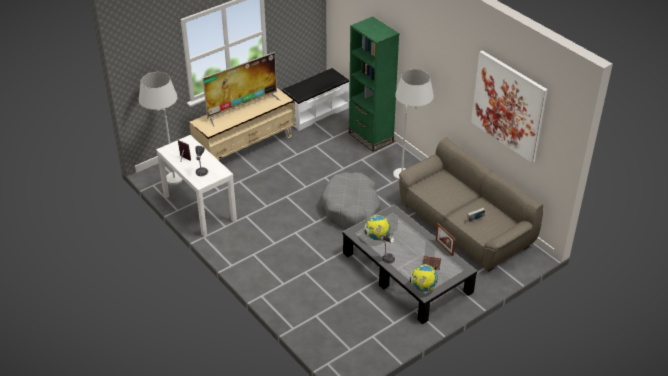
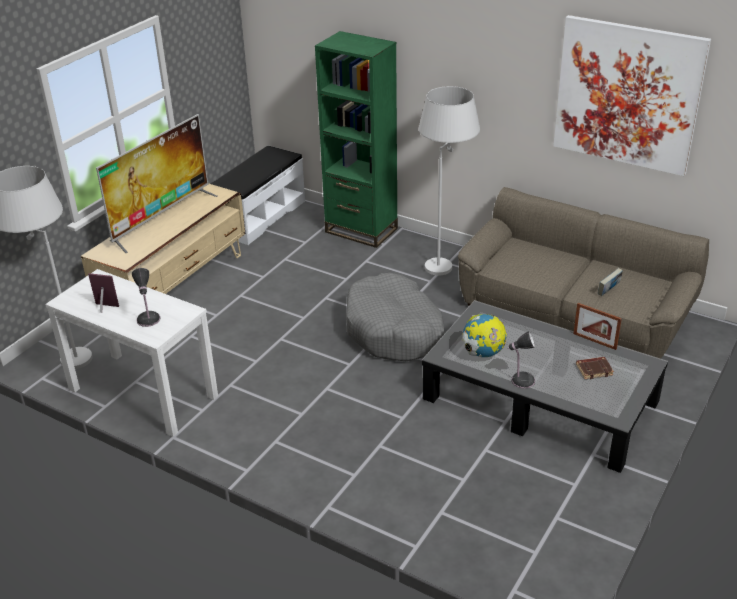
camera: 20 degrees left, 5 degrees down
(423, 287) = (609, 409): globe -> none

